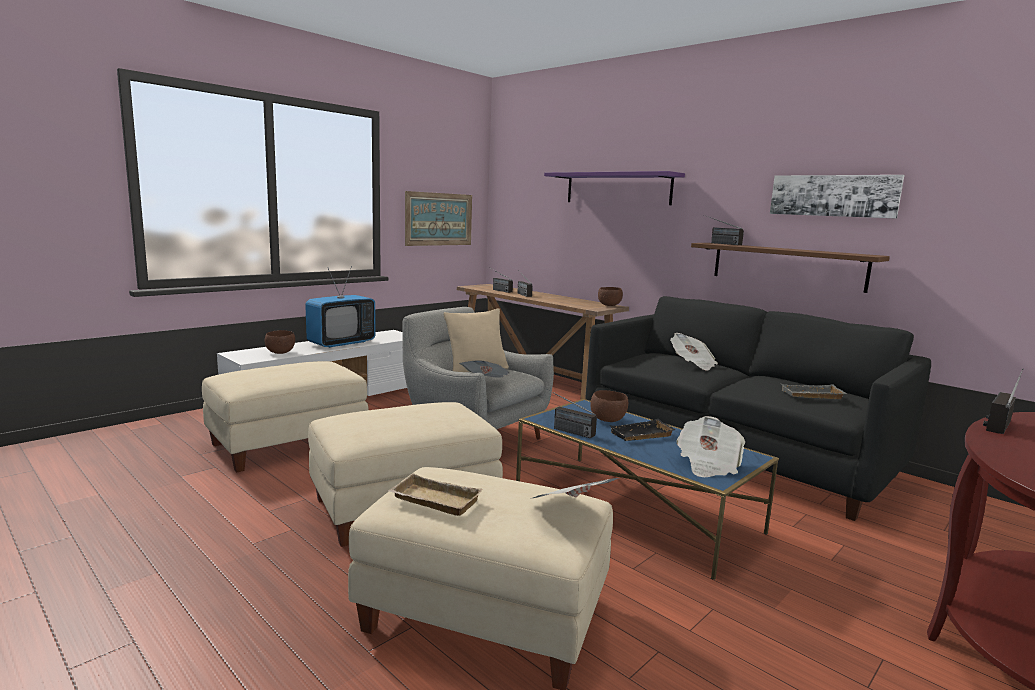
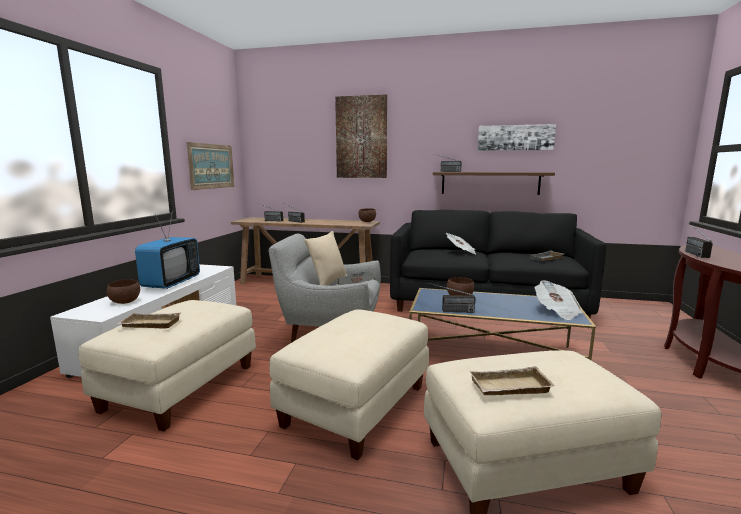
camera: 30 degrees left, 0 degrees up
(258, 373) = (149, 325): none -> beige tray
(571, 510) = (586, 363): newspaper -> none
(617, 188) = (361, 137): purple shelf -> picture
(642, 435) = (495, 303): black tray -> none

